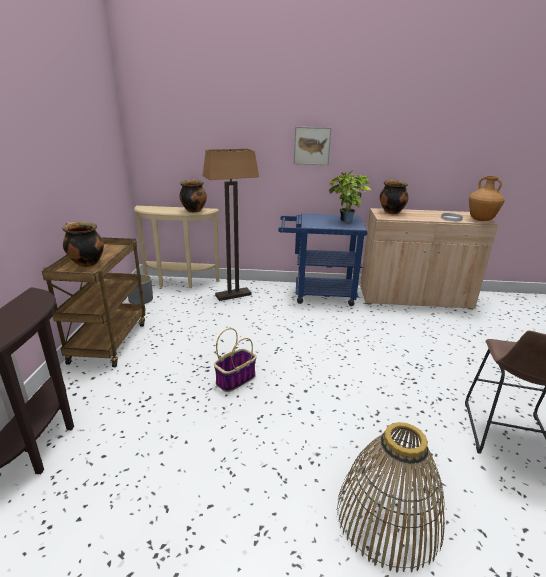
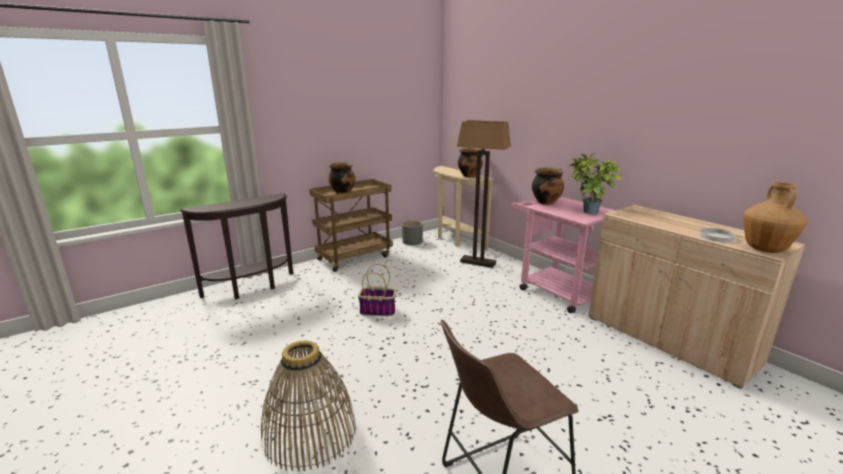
camera: 50 degrees right, 5 degrees down
(312, 146) = (579, 124): picture -> none
(317, 294) = (555, 290): blue cart -> pink cart
(391, 212) = (647, 213): cooking pot -> cooking pot (546, 202)

